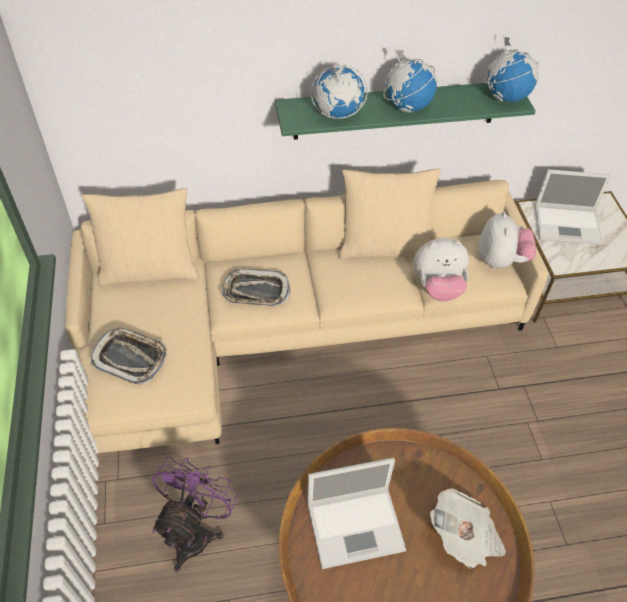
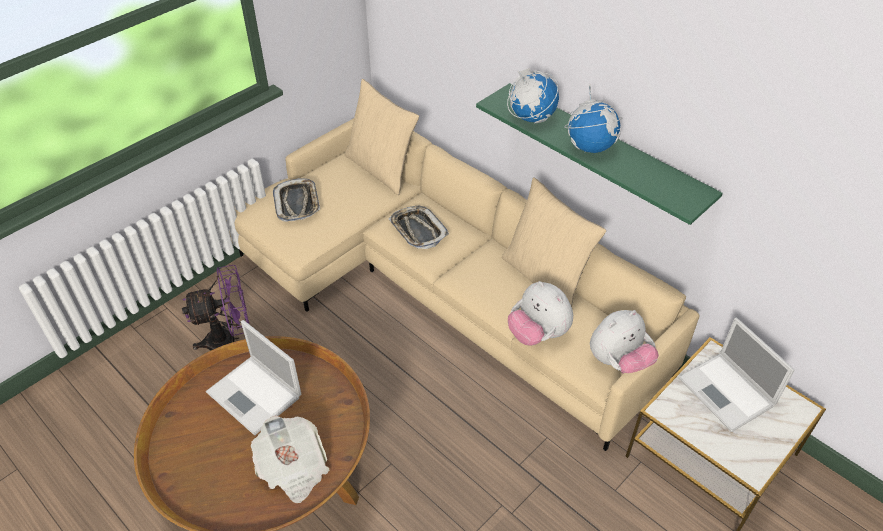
camera: 55 degrees right, 5 degrees down
(506, 97) = (684, 195): globe -> none

